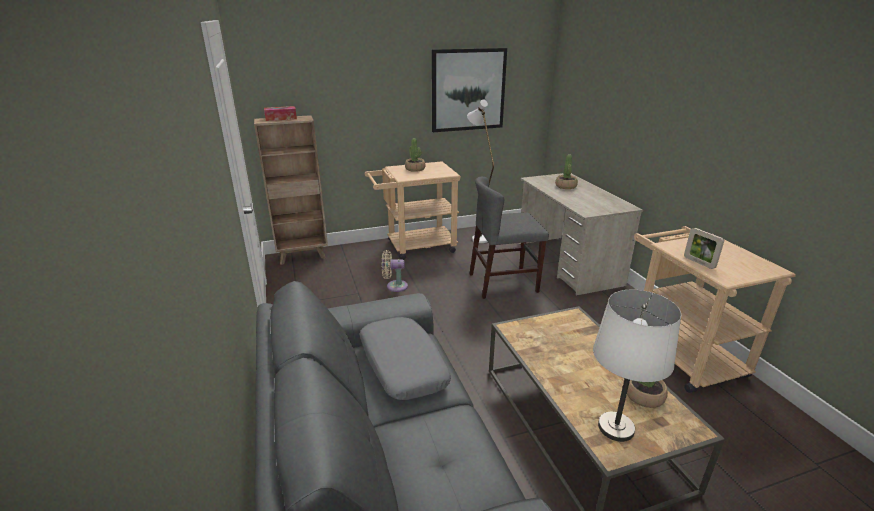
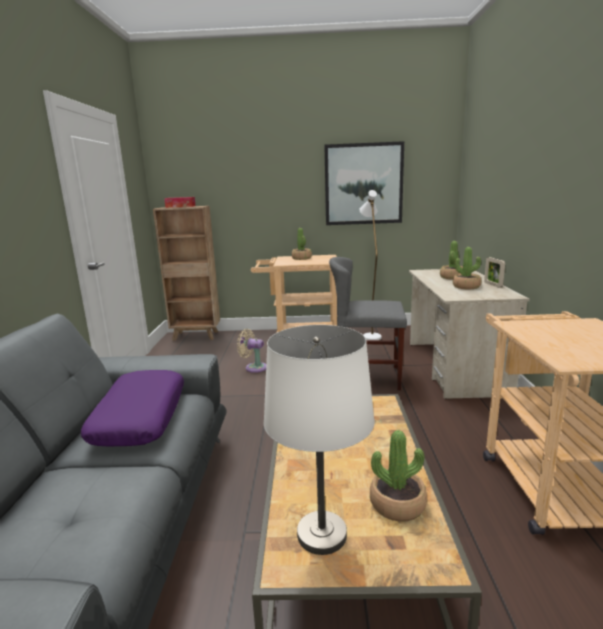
camera: 20 degrees right, 10 degrees down
(402, 366) = (140, 417): grey pillow -> purple pillow
(587, 198) = (466, 287): none -> potted plant
(699, 262) = (542, 342): picture frame -> picture frame (493, 285)

